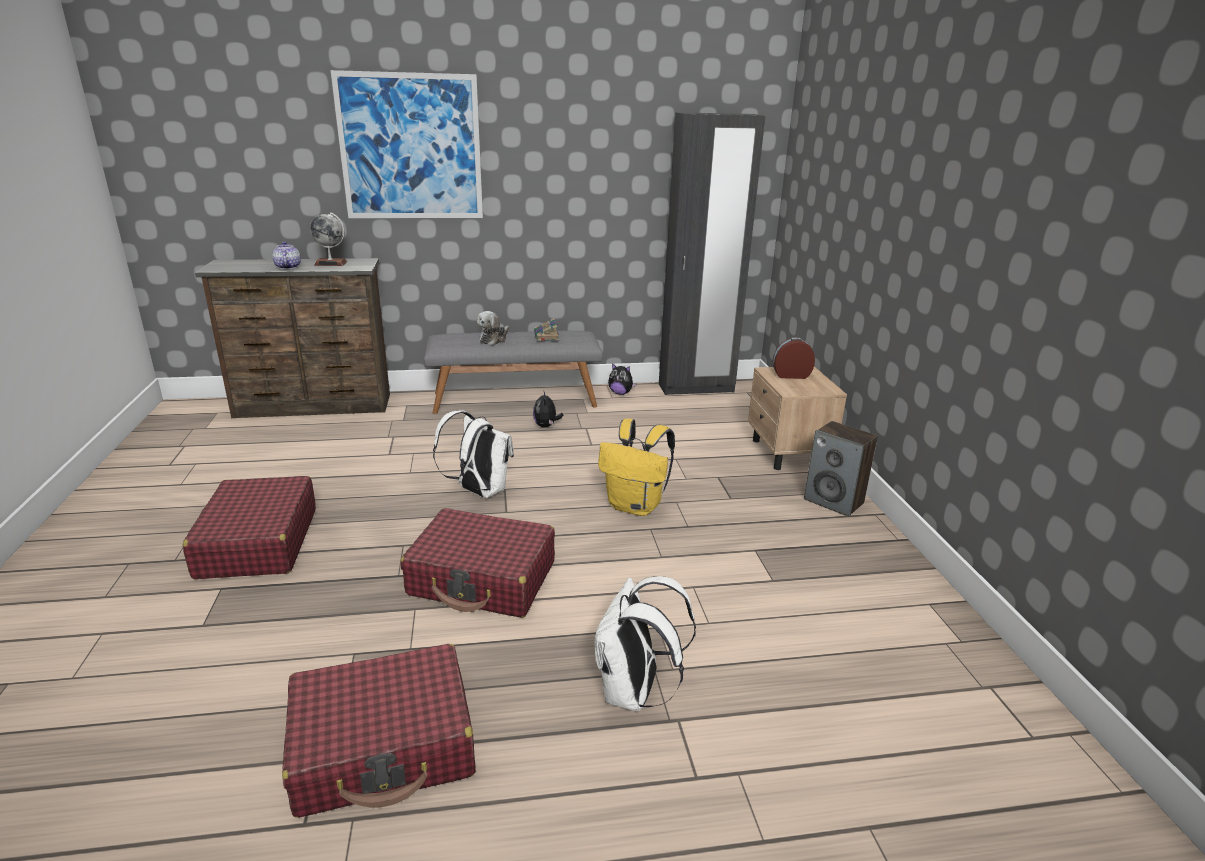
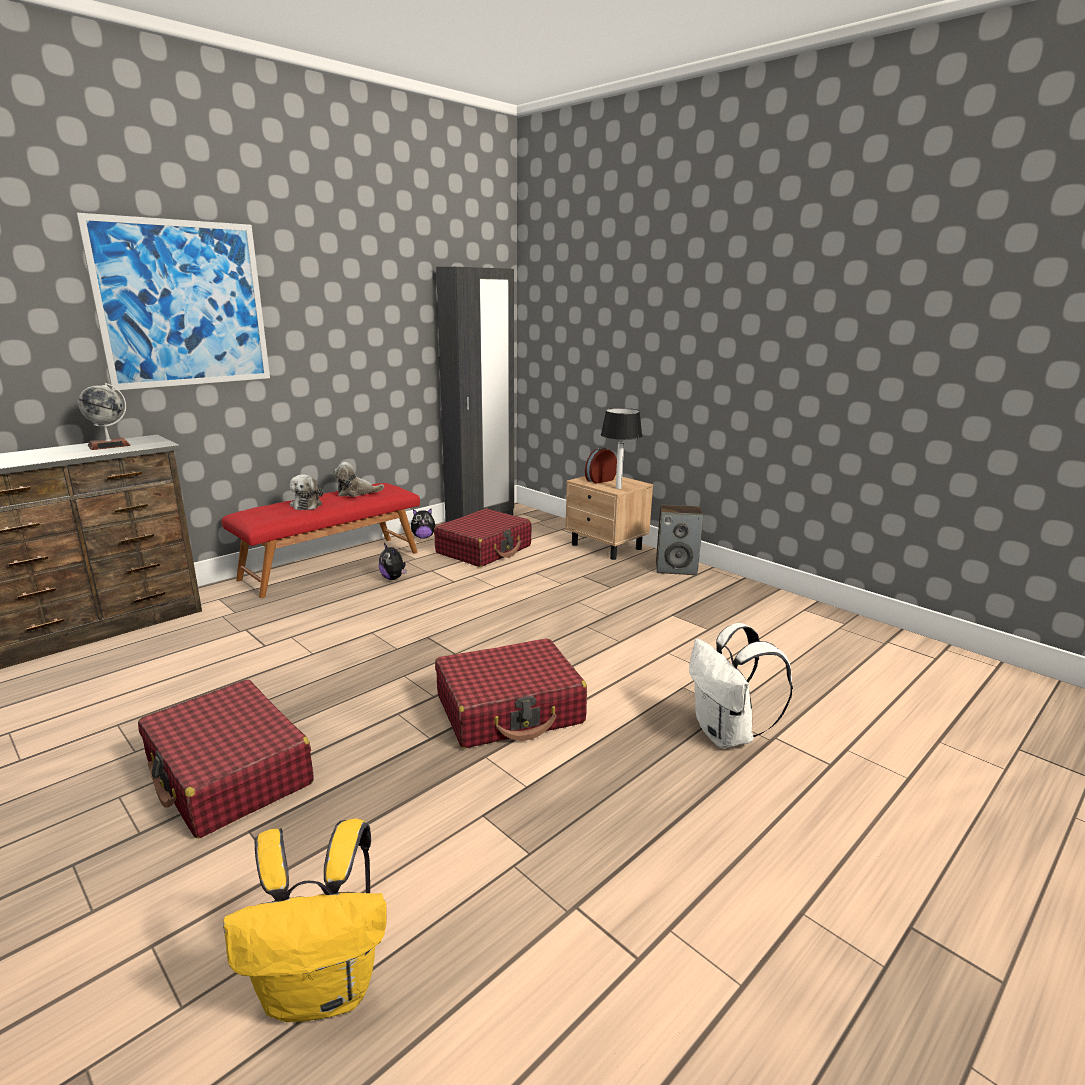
camera: 35 degrees left, 5 degrees down
(287, 267) = (58, 455): teapot -> none
(384, 746) = (614, 865): red suitcase -> red suitcase (484, 550)
(478, 491) = (406, 646): white backpack -> none
(515, 399) = (331, 565): grey bench -> red bench
(546, 336) = (356, 493): book -> plush toy
(636, 506) = (553, 614): yellow backpack -> yellow backpack (323, 987)
(796, 389) = (618, 488): none -> table lamp

